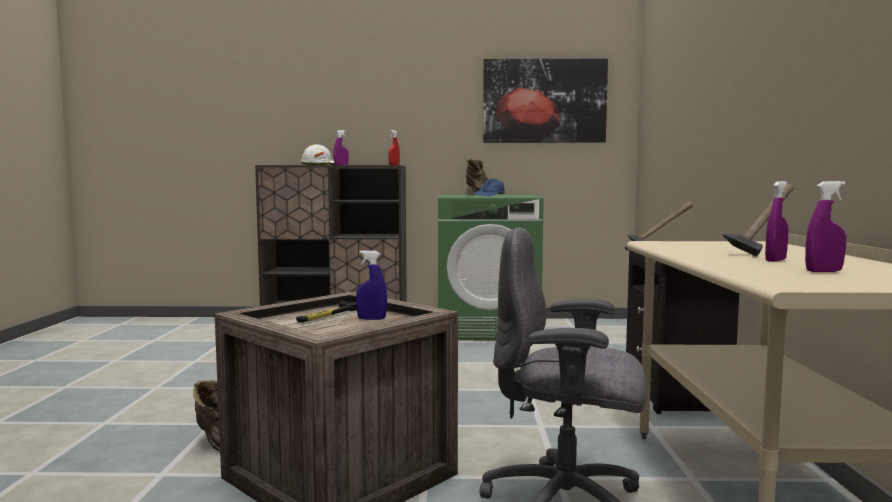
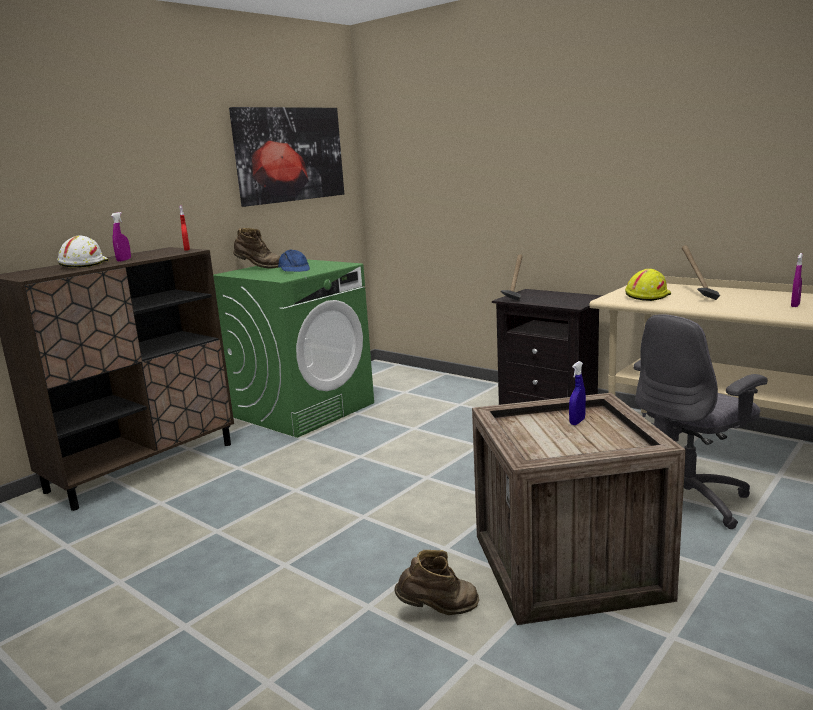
camera: 50 degrees left, 10 degrees up
(329, 316) = (547, 433): hammer -> none
(701, 245) = (647, 296): none -> yellow hard hat
(775, 260) = (741, 301): purple spray bottle -> none

